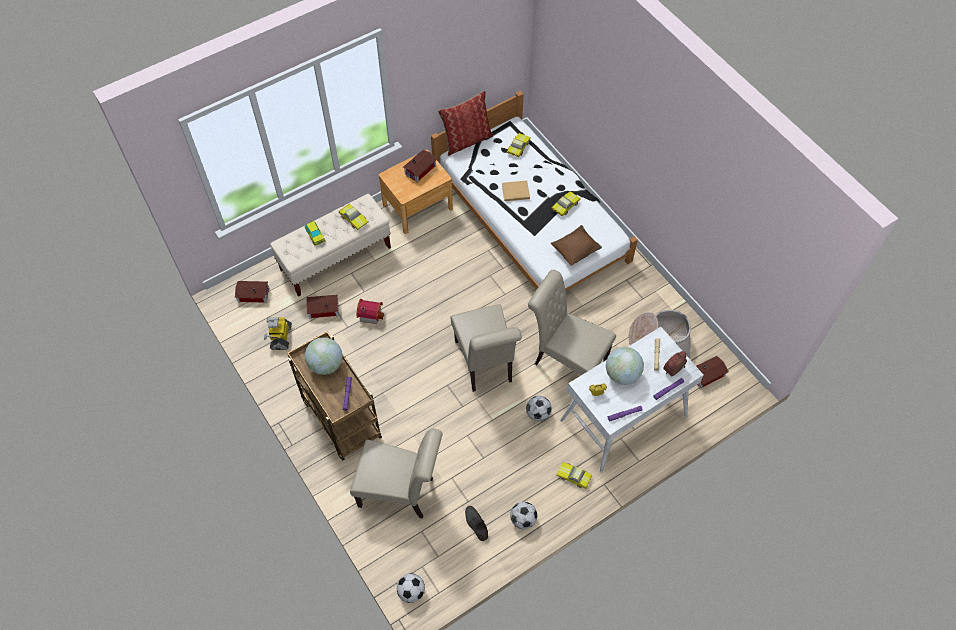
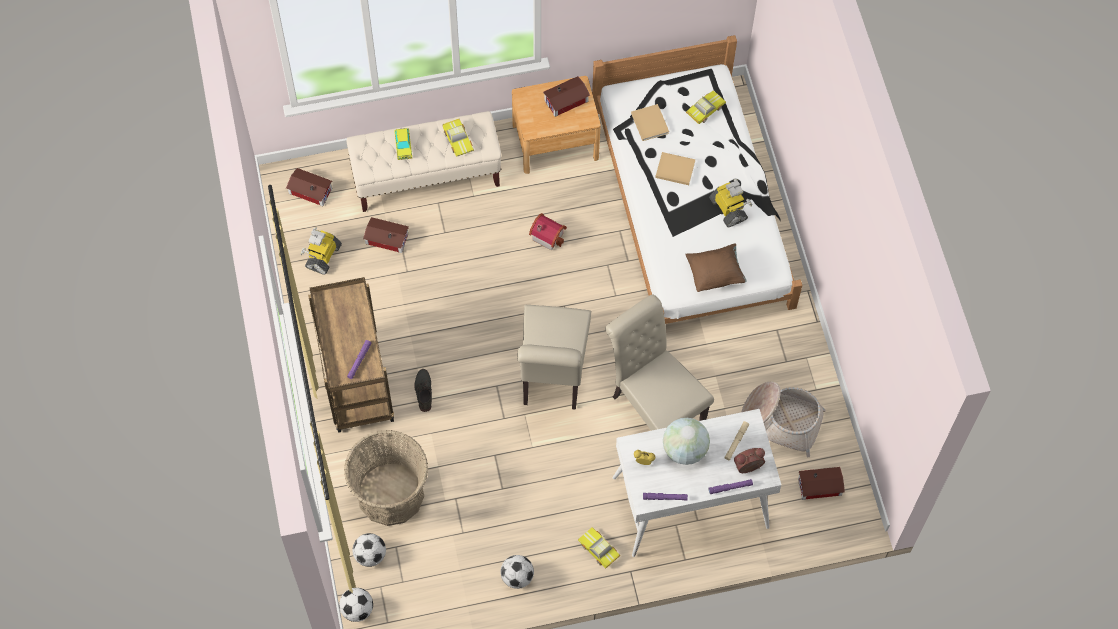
camera: 20 degrees right, 5 degrees up
(326, 364) = (348, 316): globe -> none
(370, 314) = (440, 264): toy house -> toy house (548, 235)
(401, 492) = (390, 494): beige chair -> basket
(466, 140) = (644, 77): pillow -> none
(476, 524) = (461, 561): grey shoe -> grey shoe (423, 391)
(484, 167) = (649, 122): none -> beige book
(538, 414) = (589, 459): football -> football (370, 555)
(565, 205) = (729, 209): toy car -> toy robot

